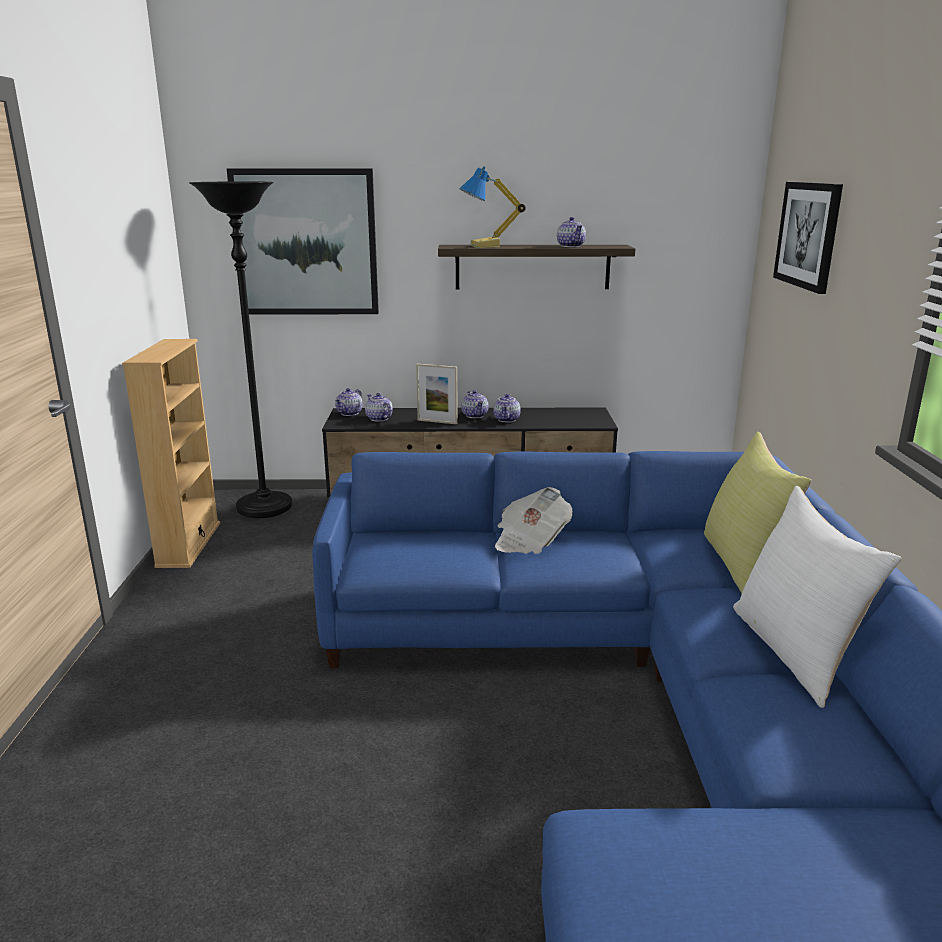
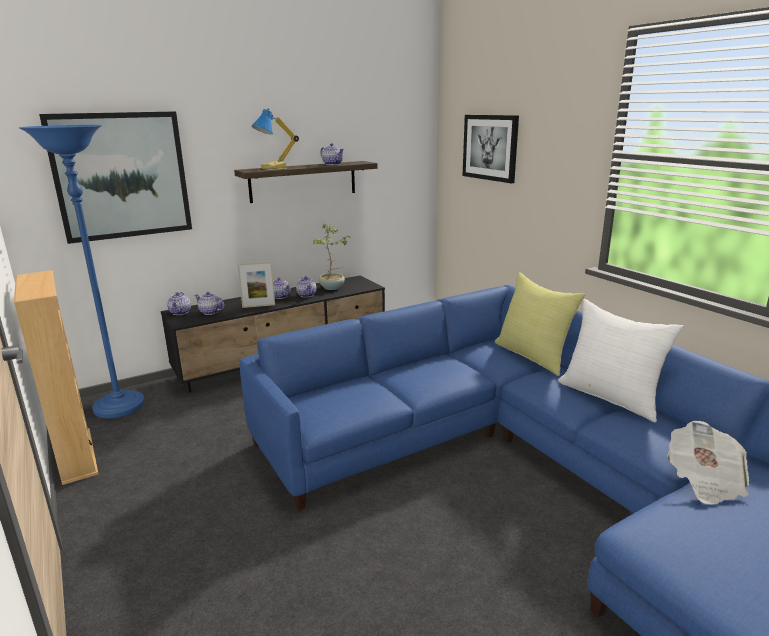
camera: 30 degrees left, 0 degrees up
(264, 508) = (120, 407): black floor lamp -> blue floor lamp
(530, 540) = (404, 373): newspaper -> newspaper (704, 480)
(549, 416) = (332, 288): none -> potted plant

